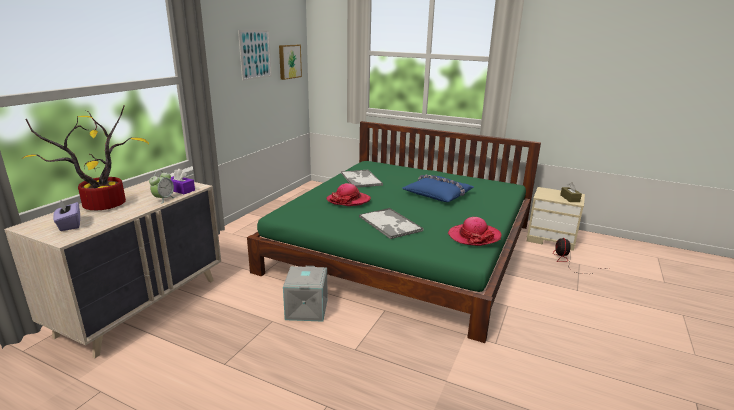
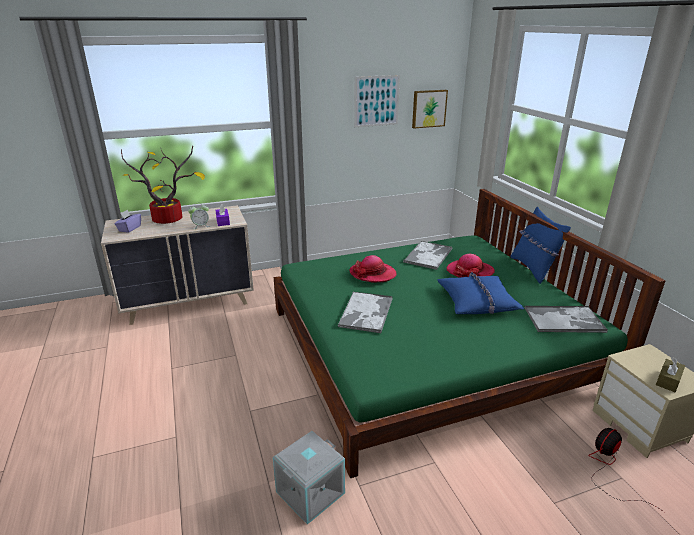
camera: 45 degrees right, 5 degrees up
(306, 309) = (267, 358): grey storage box -> grey storage box (310, 491)
(432, 169) = (533, 269): none -> blue pillow
(474, 236) = (419, 363): hat -> hat (470, 271)
(493, 188) = (564, 320): none -> tray

